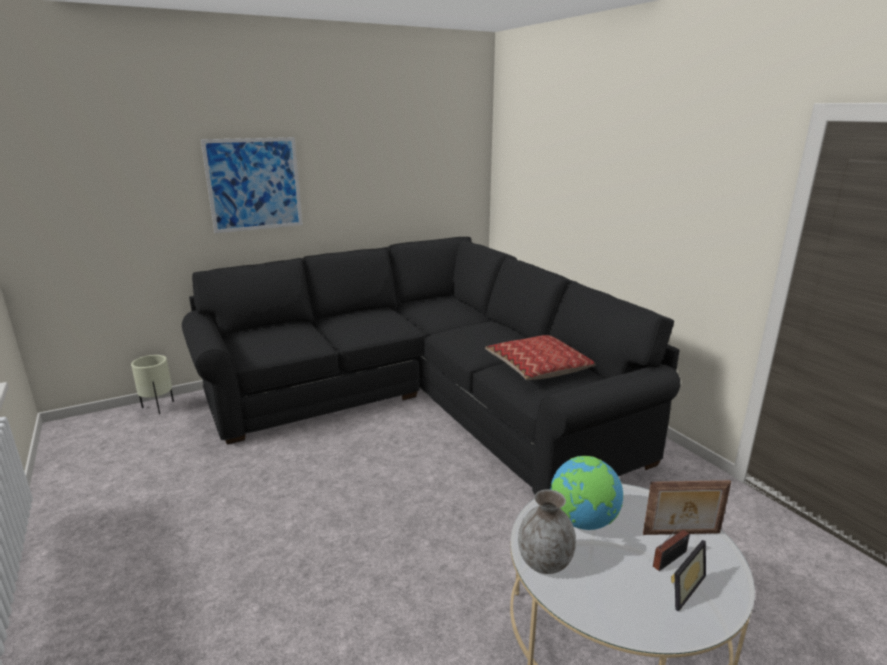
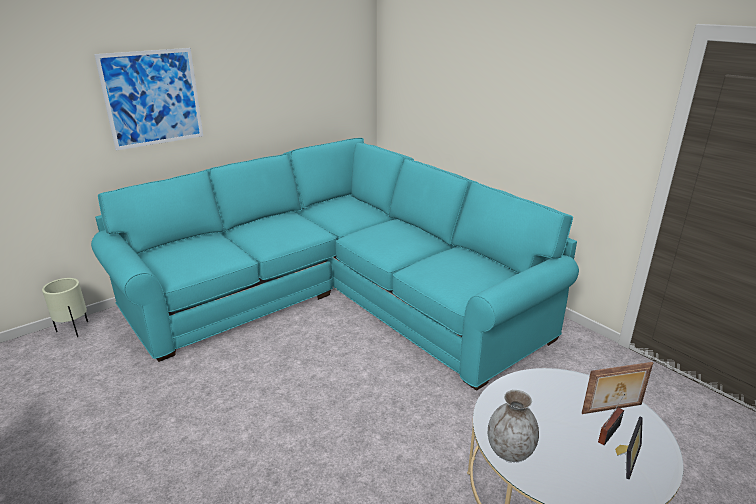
camera: 10 degrees left, 5 degrees up
(423, 400) = (337, 298): black sofa -> turquoise sofa
(538, 367) = (452, 263): pillow -> none
(582, 522) = (530, 408): globe -> none

